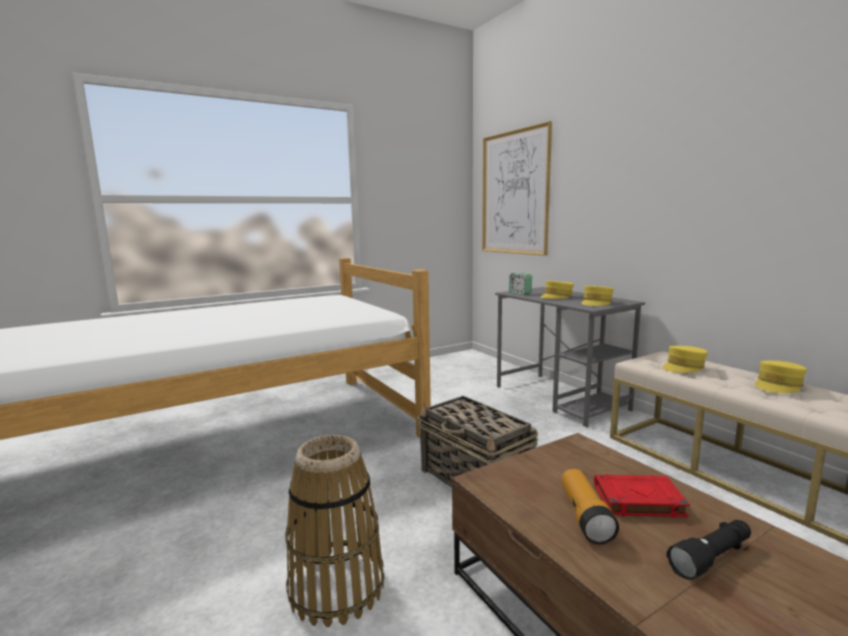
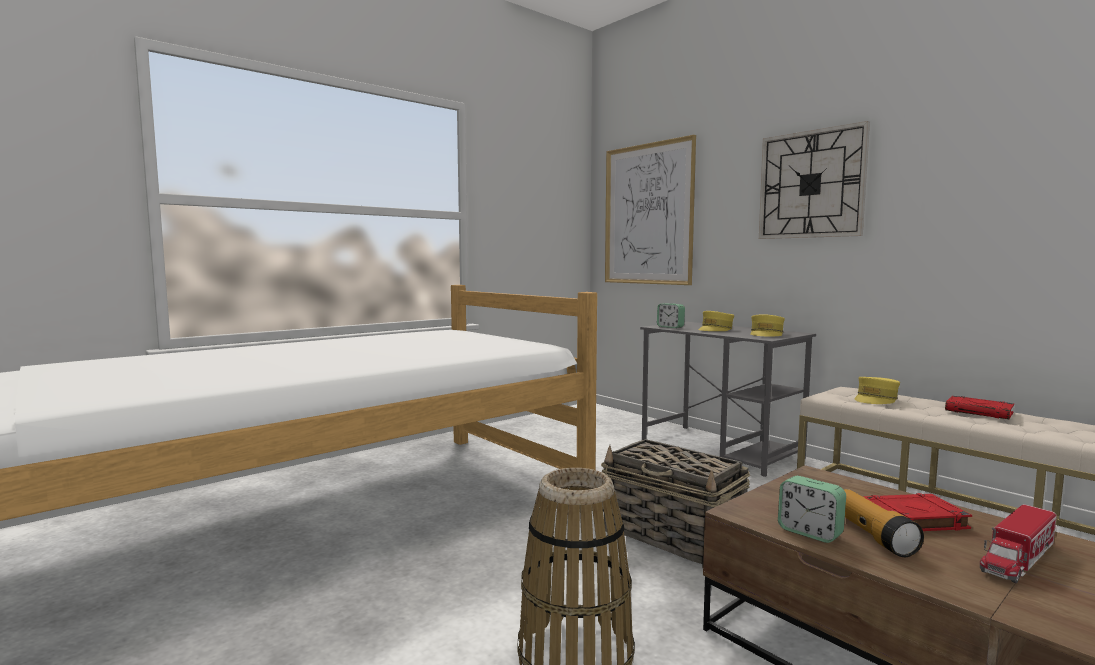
camera: 10 degrees left, 5 degrees down
(528, 508) = (810, 532): none -> alarm clock
(645, 165) = (811, 184): none -> wall clock
(712, 557) = (1017, 559): black flashlight -> toy truck
(778, 385) = (979, 412): yellow cap -> red book

